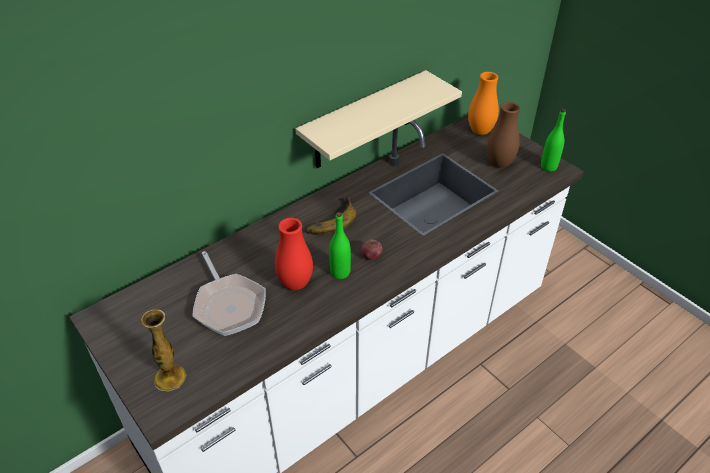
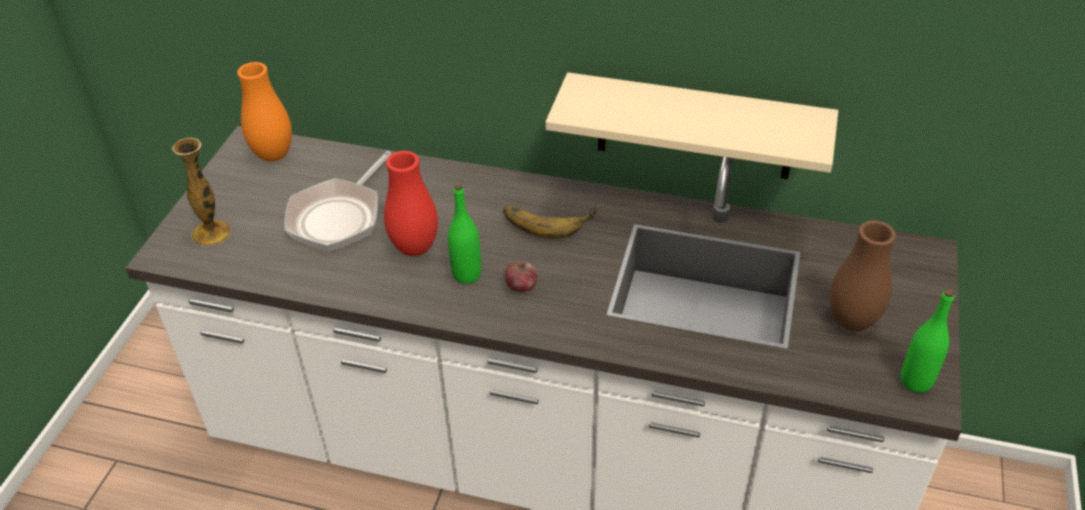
camera: 55 degrees right, 0 degrees up
(480, 131) = (901, 266): orange vase -> orange vase (273, 155)

